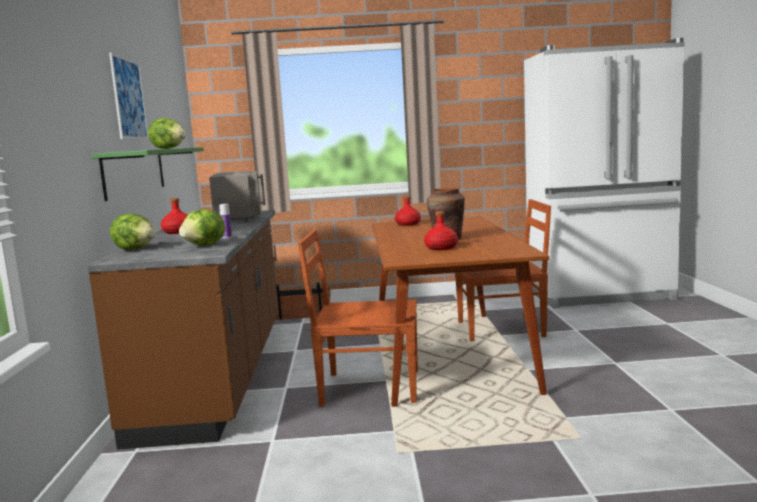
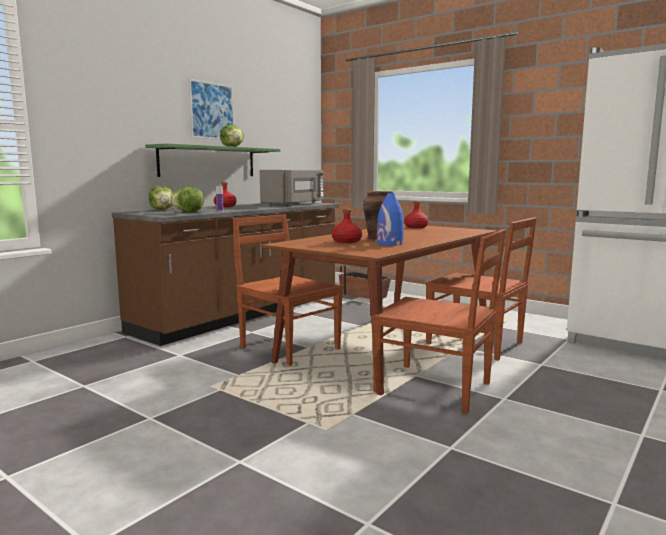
camera: 40 degrees right, 0 degrees up
(484, 242) = (390, 243): none -> blue vase
(563, 374) = (436, 389): none -> brown chair

